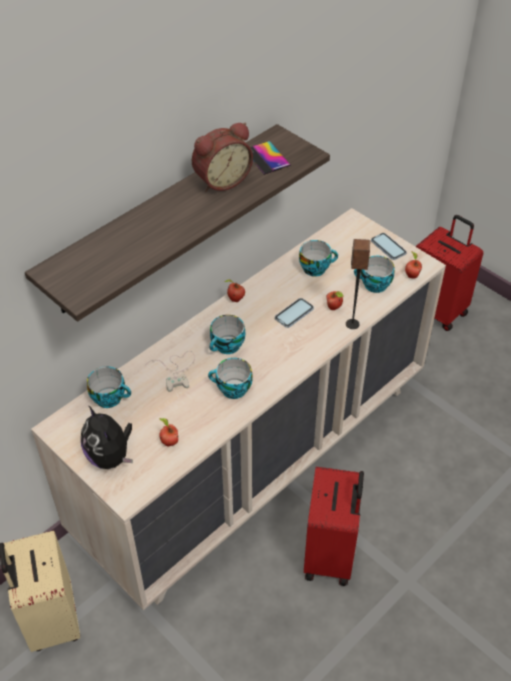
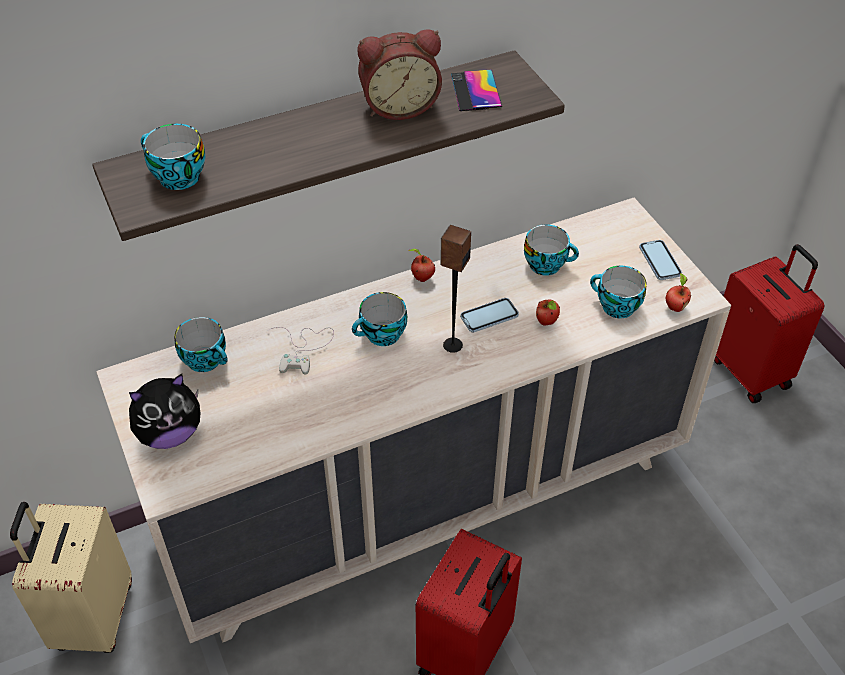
camera: 20 degrees right, 0 degrees up
(110, 457) = (170, 434): plush toy -> plush toy turned 105 degrees counterclockwise
(169, 442) = (249, 436): apple -> none
(232, 390) = (360, 393): cup -> cup (176, 177)
(352, 324) = (560, 350): speaker -> speaker (452, 345)

